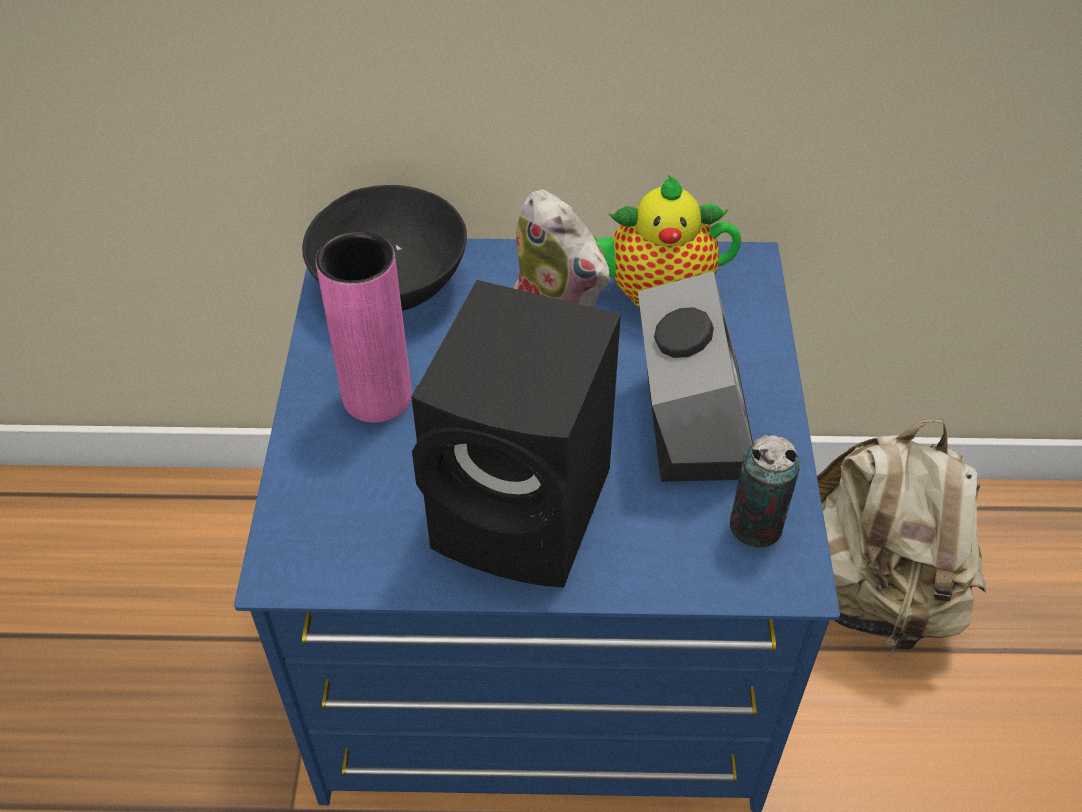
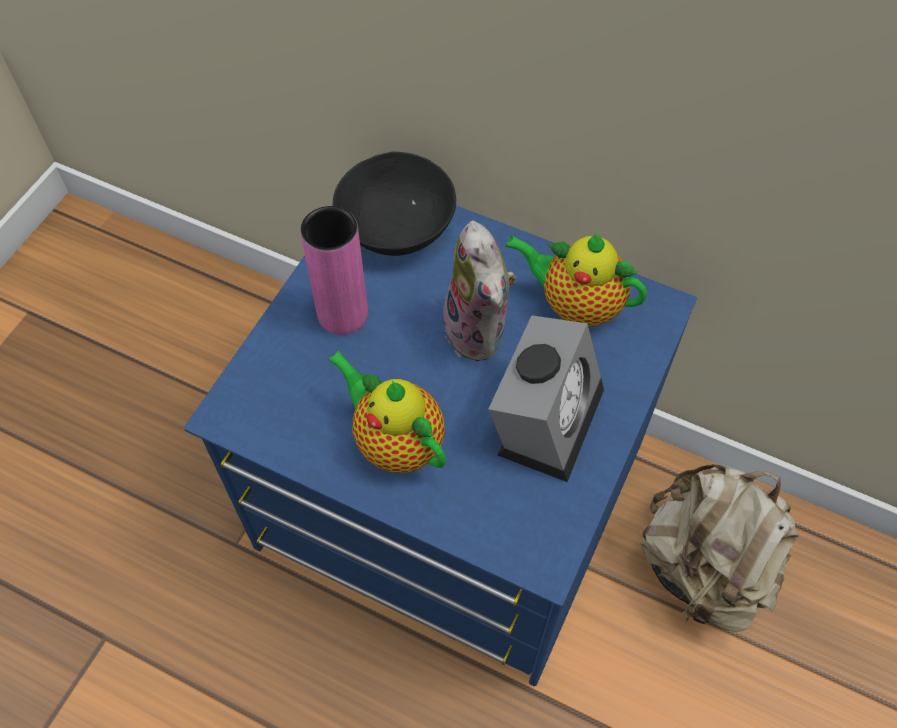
camera: 25 degrees right, 10 degrees up
(528, 513) = (395, 441): black speaker -> teapot
(755, 526) = (542, 516): can -> none

